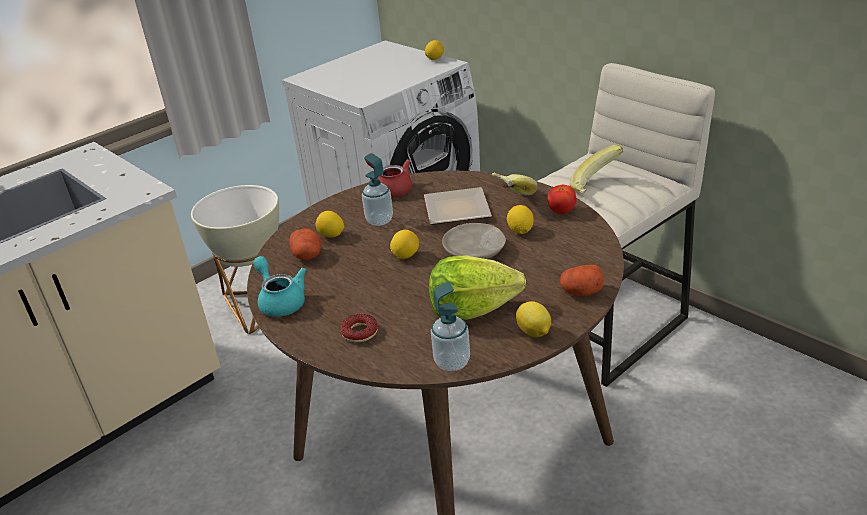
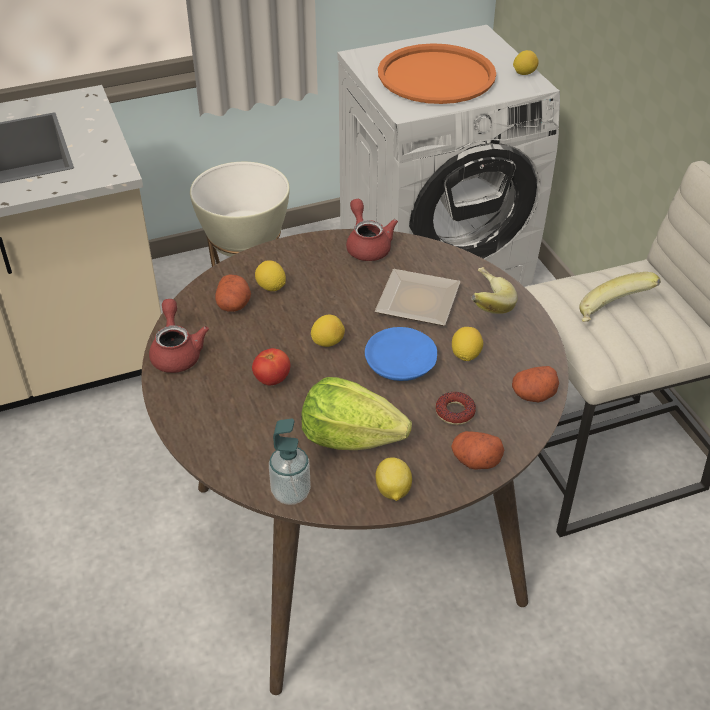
camera: 20 degrees right, 10 degrees up
(280, 301) = (177, 352): turquoise teapot -> red teapot
(359, 332) = (227, 420): donut -> donut (455, 412)
(371, 75) = (436, 76): none -> orange tray
(379, 220) = (330, 285): soap dispenser -> none
(474, 251) = (400, 364): beige plate -> blue plate
(561, 211) = (528, 345): tomato -> tomato (272, 379)
(590, 239) = (533, 395): none -> potato

